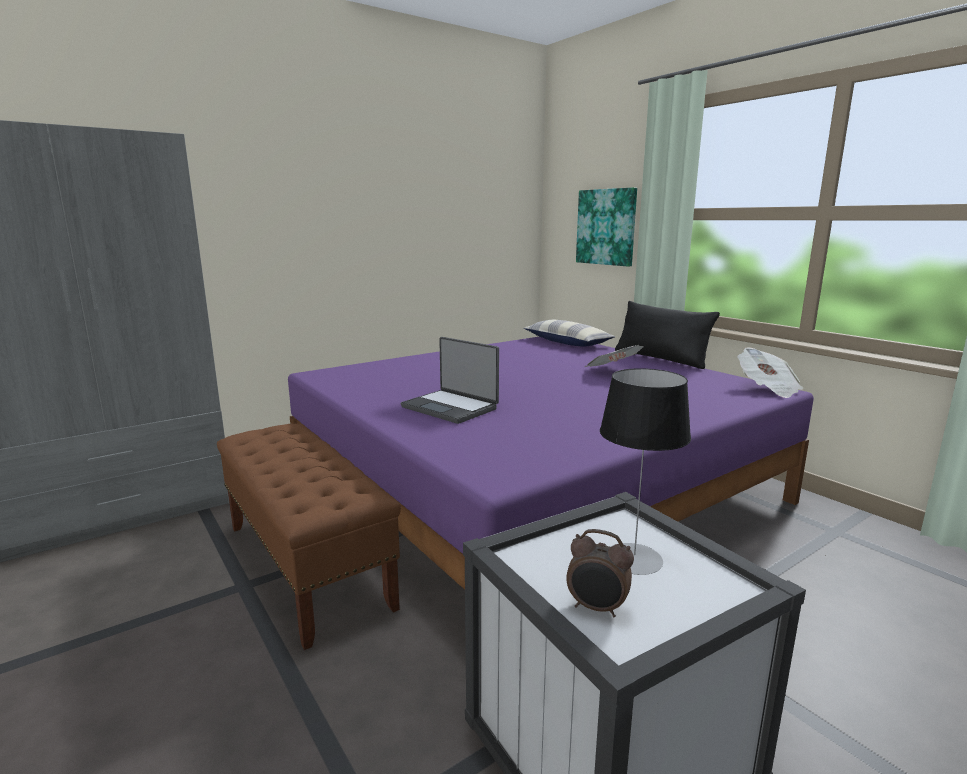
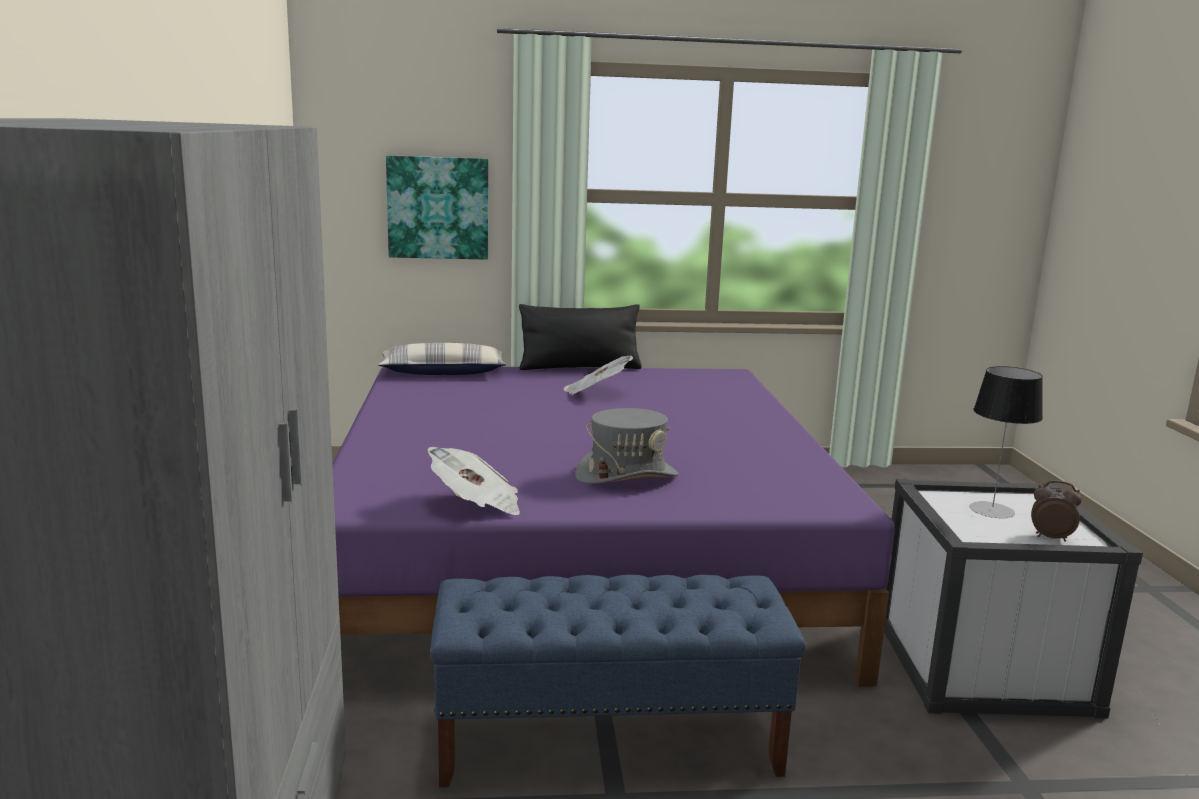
camera: 60 degrees left, 0 degrees up
(307, 565) = (609, 741): brown bench -> blue bench
(451, 407) = (626, 476): laptop -> grey hat
(597, 608) = (1050, 537): alarm clock -> alarm clock turned 120 degrees counterclockwise
(767, 389) = (724, 374): newspaper -> newspaper (477, 505)

